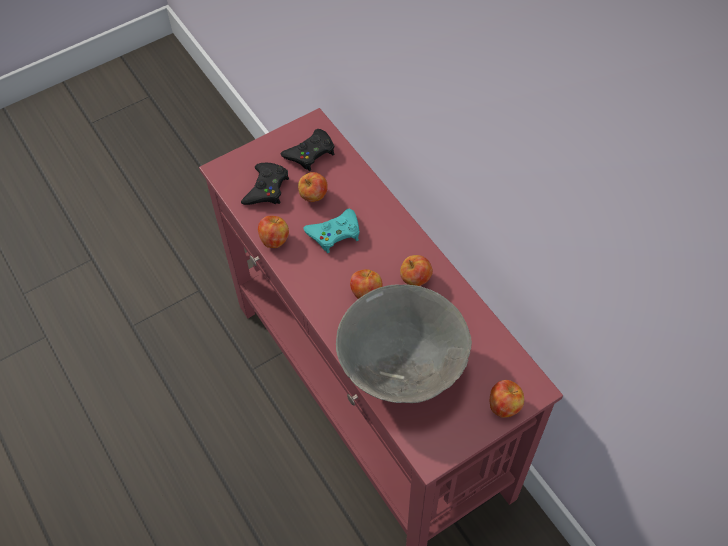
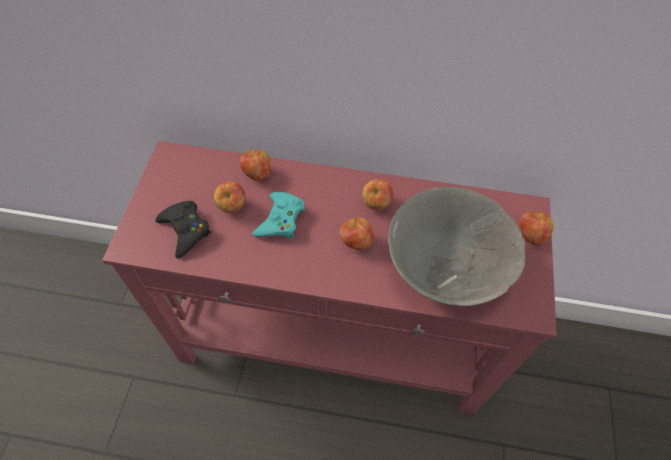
camera: 50 degrees left, 0 degrees up
(274, 240) = (239, 263): apple -> apple (257, 174)
(310, 153) = (191, 177): black game controller -> none

